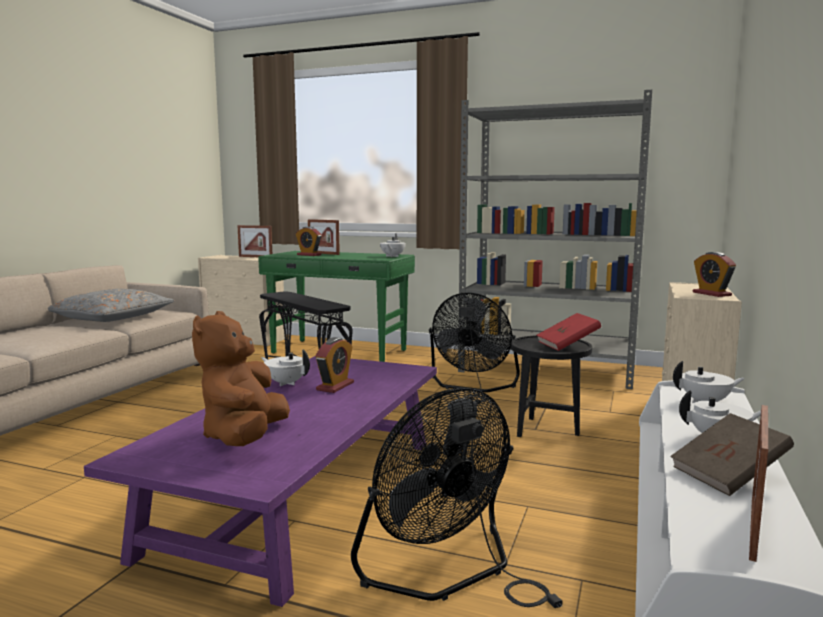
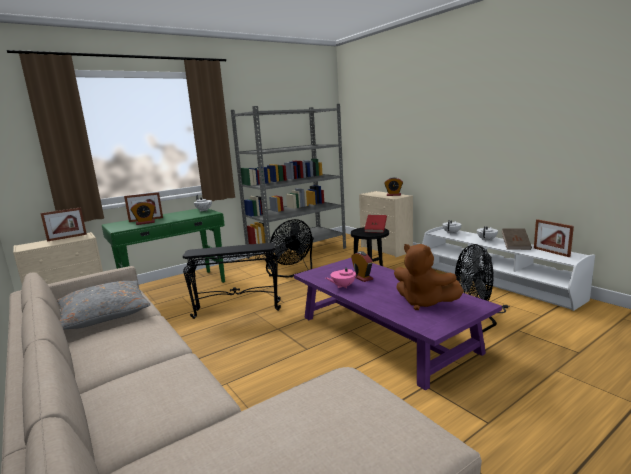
camera: 55 degrees left, 5 degrees up
(286, 383) = (343, 286): white teapot -> pink teapot

